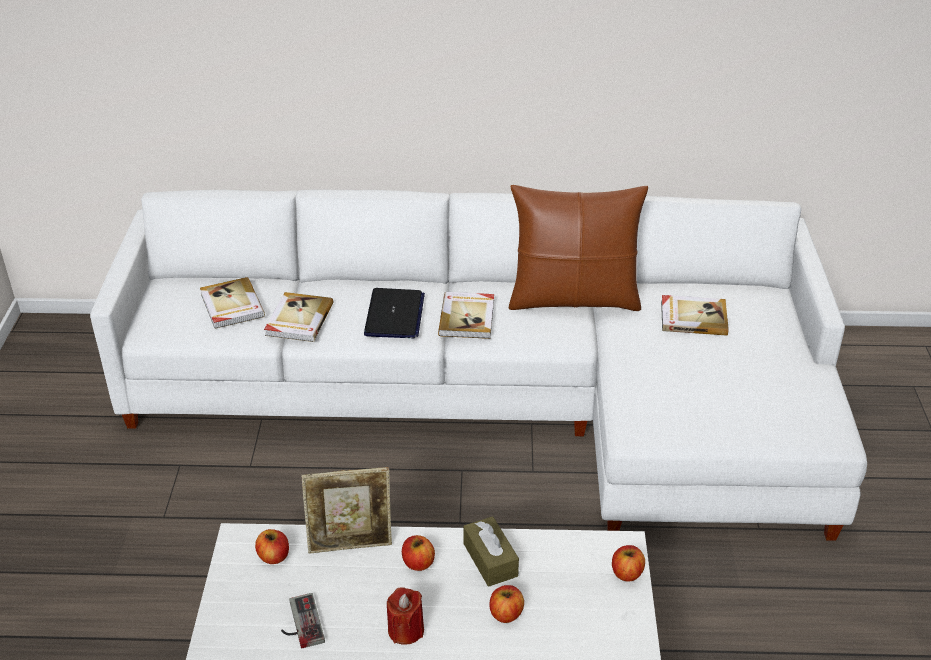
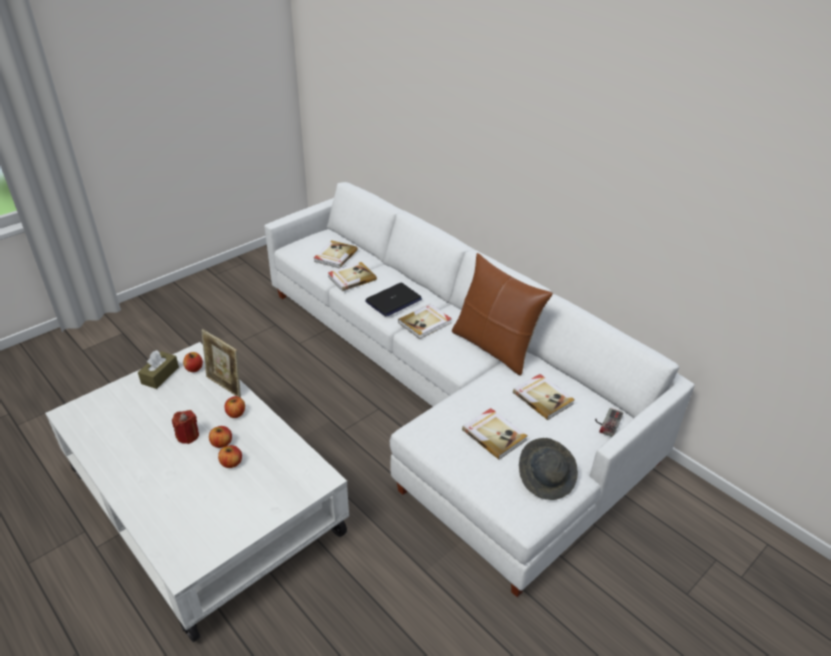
camera: 45 degrees right, 0 degrees up
(299, 623) = (161, 401): game controller -> game controller (606, 422)
(490, 560) = (263, 436): brown tissue box -> brown tissue box (160, 375)
(626, 573) = (306, 491): apple -> apple (222, 443)
(708, 381) = (494, 434): none -> book
(801, 388) = (546, 478): none -> grey hat

